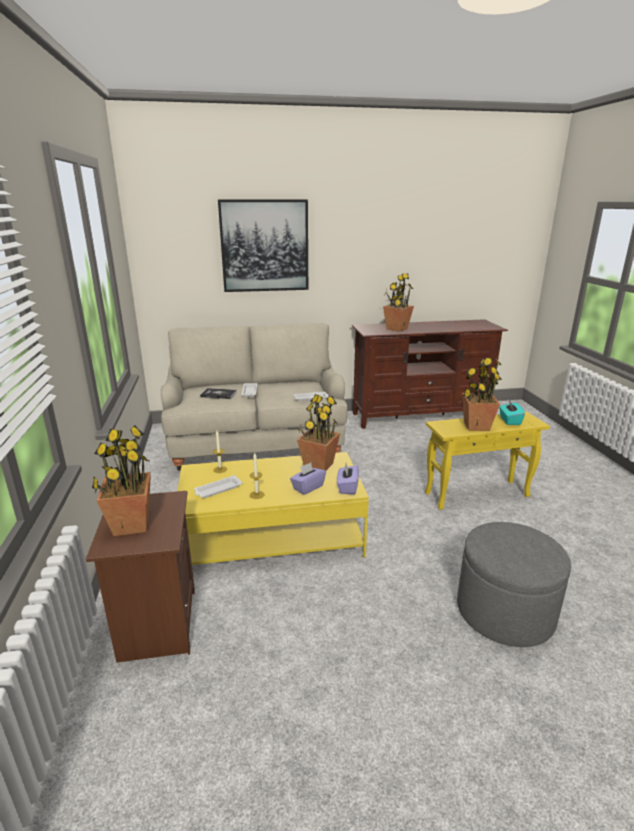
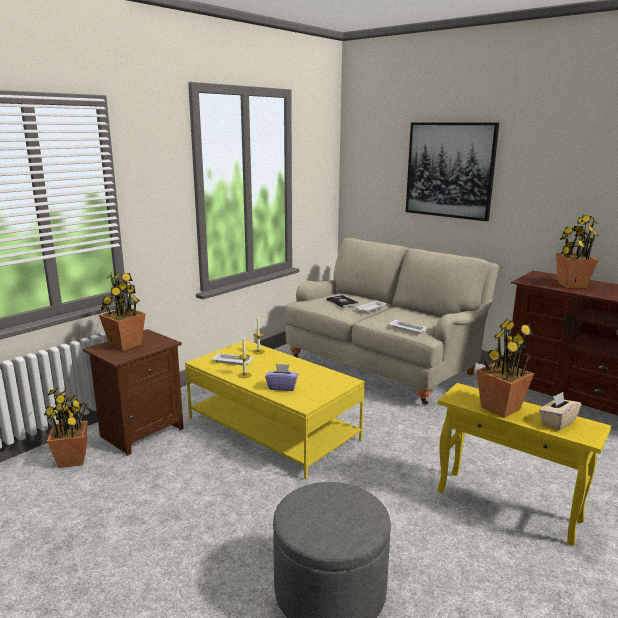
camera: 50 degrees right, 5 degrees down
(318, 465) = (321, 378): potted plant -> potted plant (72, 460)
(347, 487) = (306, 401): purple tissue box -> none
(509, 421) = (557, 422): turquoise tissue box -> beige tissue box

